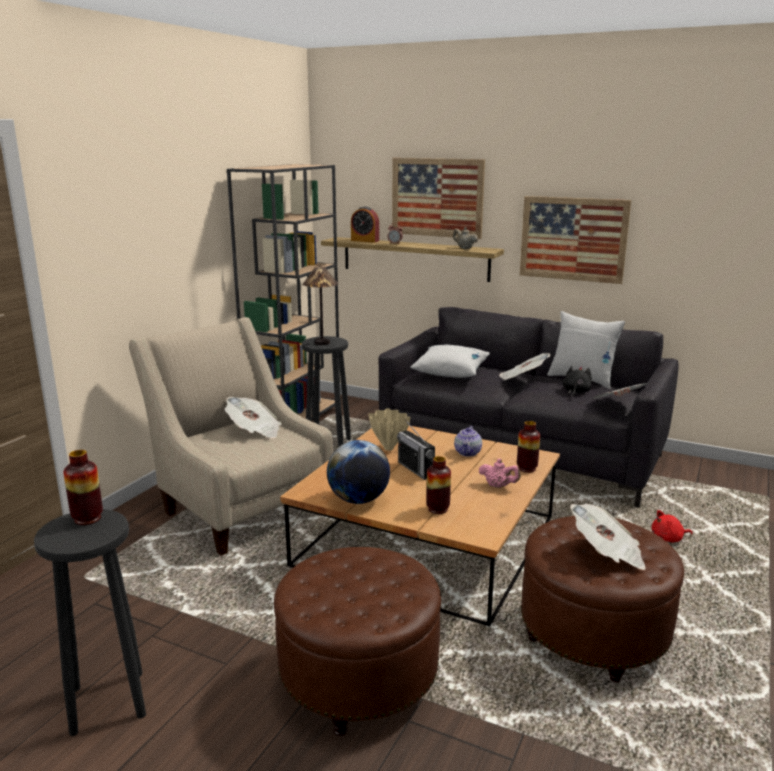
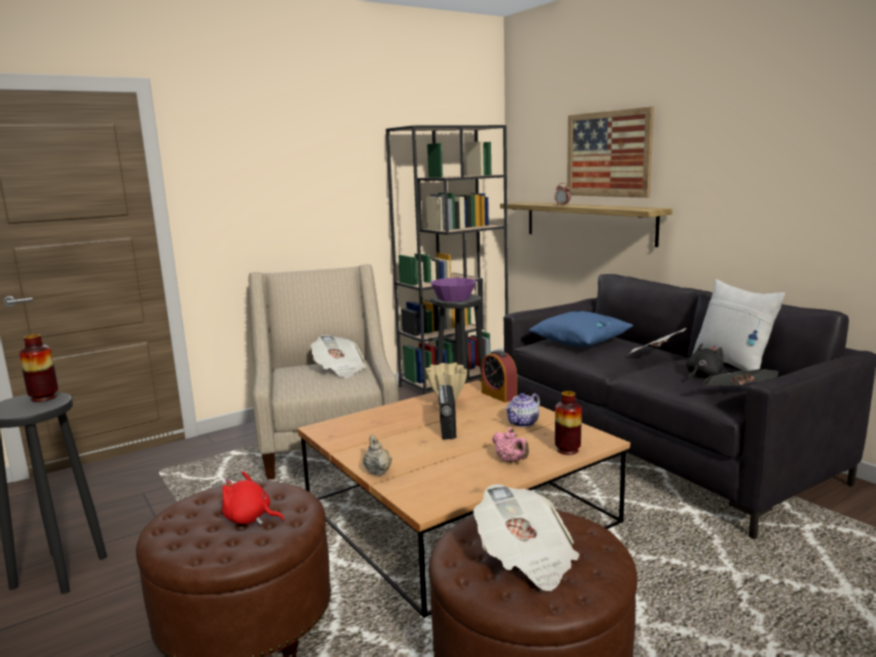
camera: 30 degrees right, 5 degrees down
(322, 343) = (453, 298): table lamp -> purple bowl
(359, 500) = (356, 444): globe -> none
(365, 240) = (540, 203): alarm clock -> alarm clock (499, 395)
(438, 509) = (417, 469): vase -> none
(450, 372) = (580, 342): grey pillow -> blue pillow
(464, 248) = (626, 207): beige teapot -> beige teapot (377, 471)
(573, 239) = (748, 193): picture -> none
(668, 538) = (761, 587): red plush toy -> red plush toy (250, 519)

